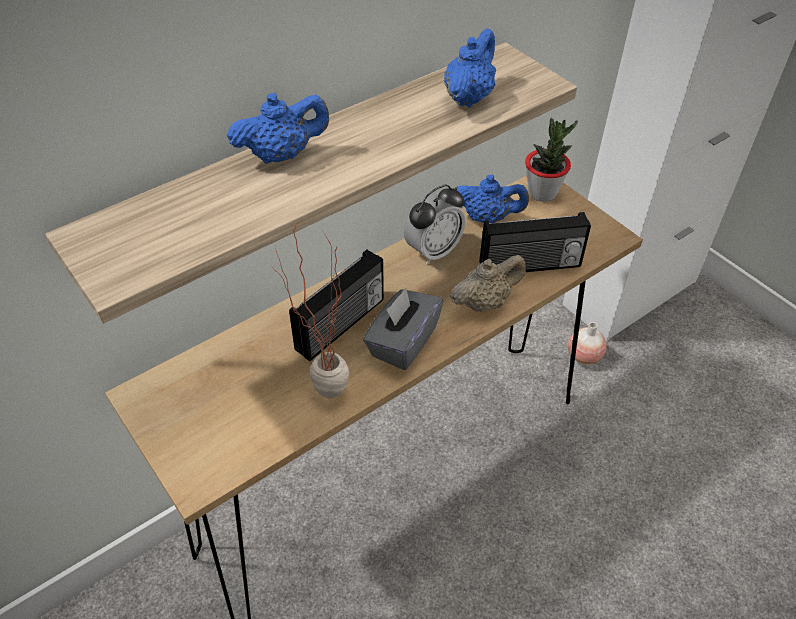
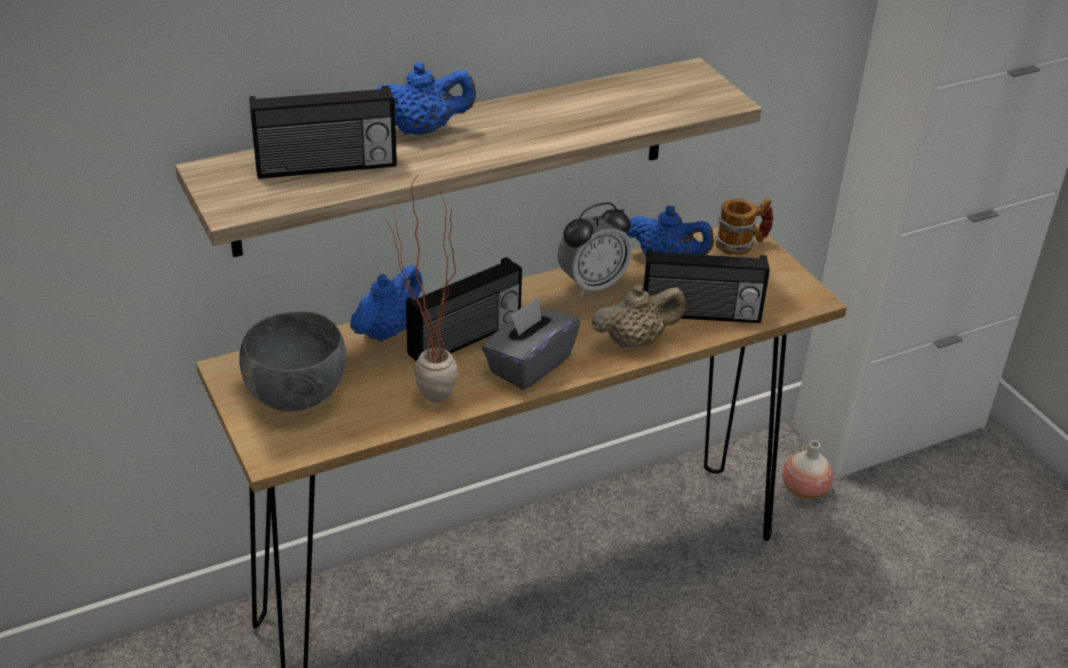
camera: 10 degrees right, 10 degrees down
(199, 213) = (326, 167): none -> radio
(204, 414) = (295, 396): none -> grey bowl
(468, 97) = (637, 103): blue teapot -> blue teapot (387, 330)
(542, 193) = (741, 244): potted plant -> mug

